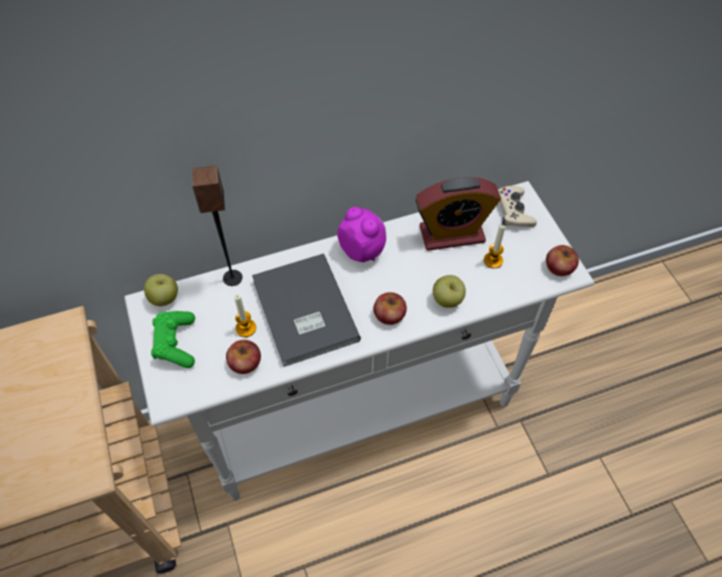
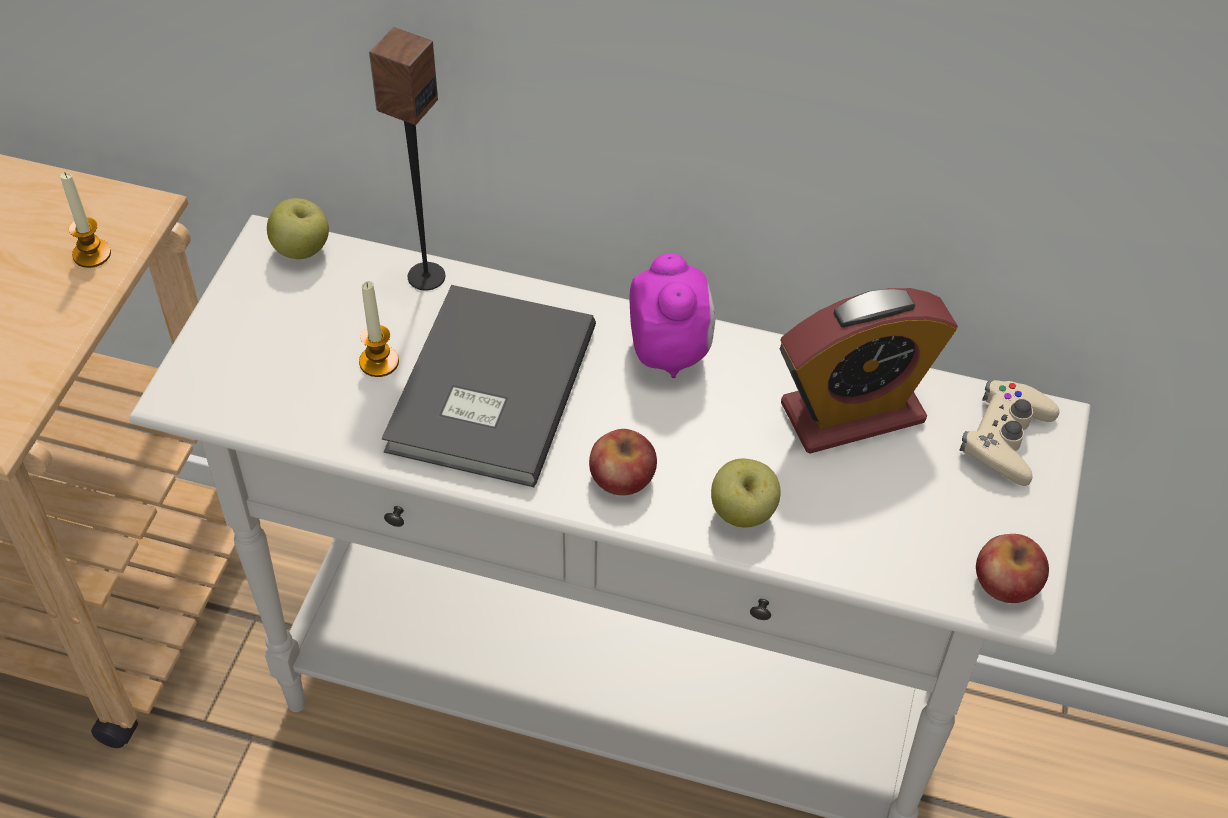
camera: 35 degrees right, 5 degrees down
(176, 344) = (260, 324): green game controller -> none
(245, 362) = (333, 411): apple -> none
(452, 234) = (852, 413): alarm clock -> alarm clock turned 45 degrees counterclockwise
(493, 260) = (888, 498): candle -> candle (92, 254)

